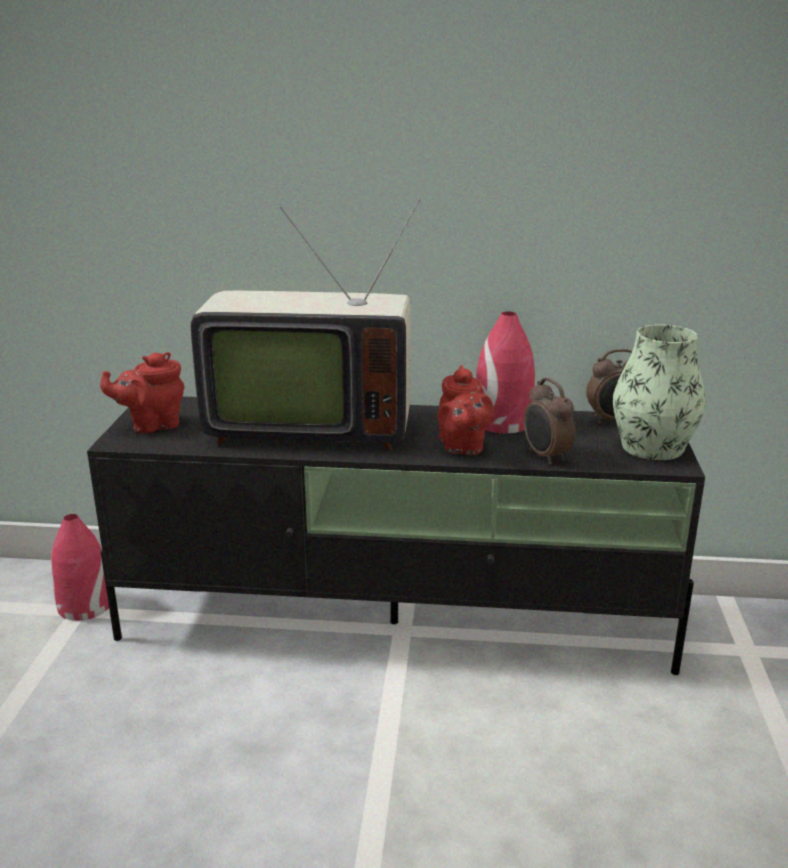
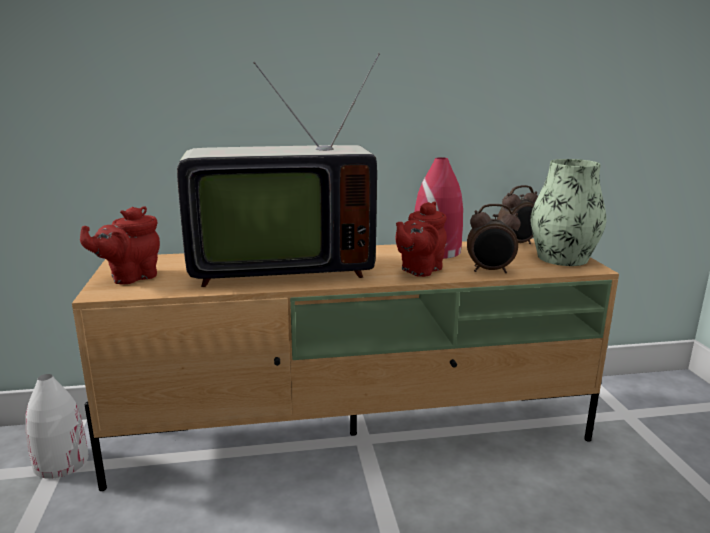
camera: 15 degrees left, 5 degrees down
(84, 606) = (60, 462): red vase -> white vase
(397, 622) = (356, 434): black tv stand -> beige tv stand
(462, 447) = (419, 270): red teapot -> red teapot turned 60 degrees clockwise
(545, 456) = (490, 271): alarm clock -> alarm clock turned 45 degrees counterclockwise

